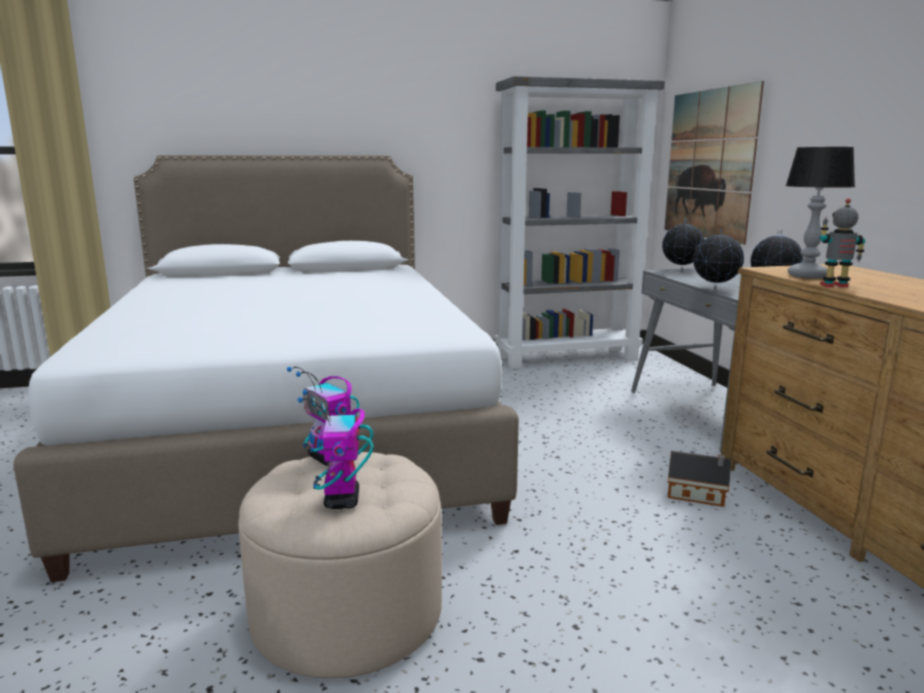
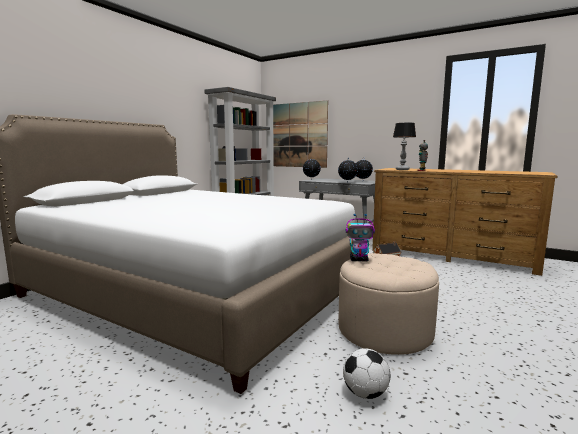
camera: 45 degrees left, 5 degrees down
(114, 672) = (365, 393): none -> football
(342, 501) = (406, 266): toy robot -> none

